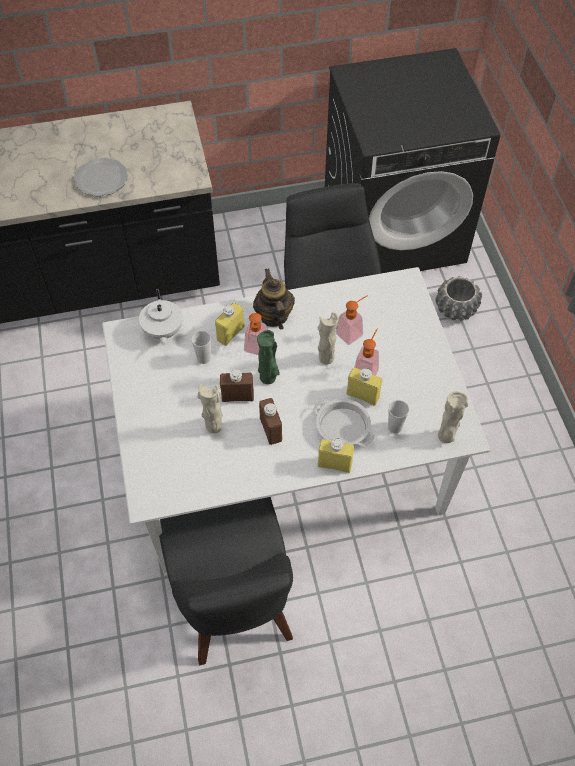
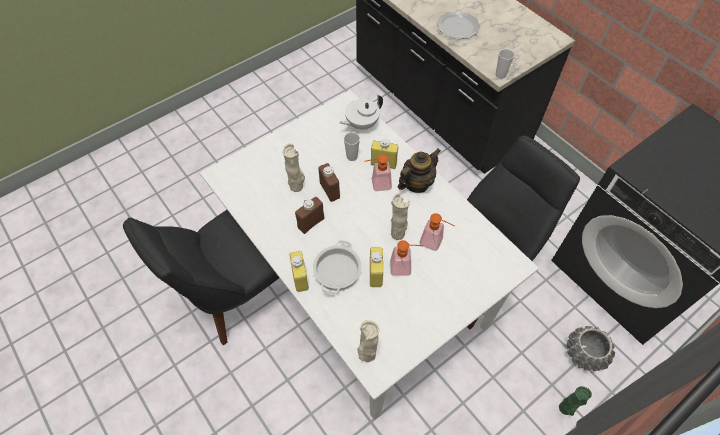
camera: 65 degrees right, 0 degrees up
(268, 378) = (356, 203): green vase -> green vase (565, 409)
(395, 427) = (357, 310): cup -> cup (500, 75)

